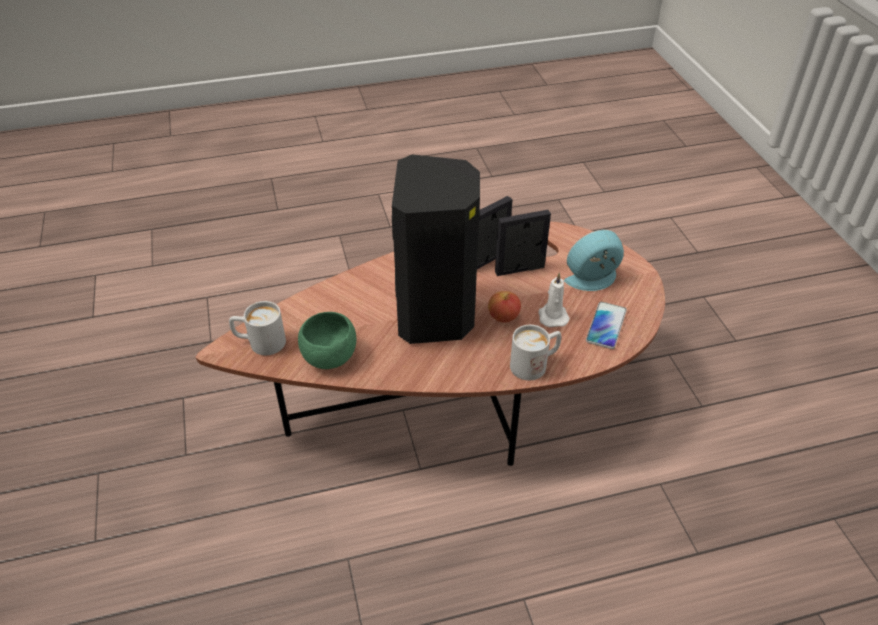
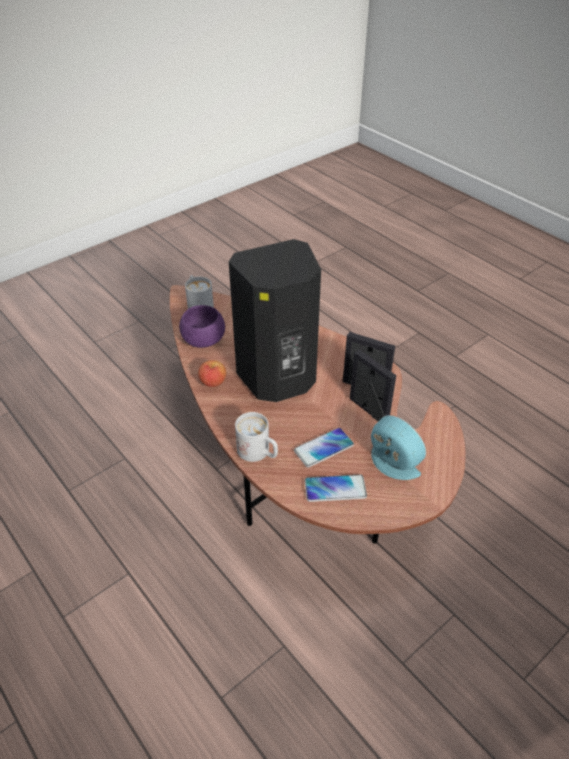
camera: 65 degrees right, 0 degrees up
(329, 357) = (203, 340): green bowl -> purple bowl
(503, 317) = (302, 417): apple -> apple (213, 382)
(552, 316) = (324, 448): white candle -> phone

